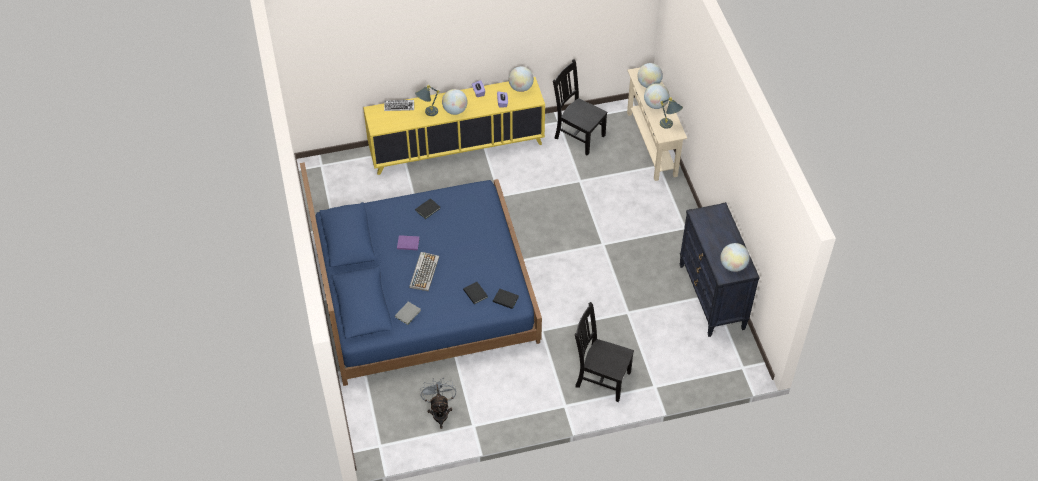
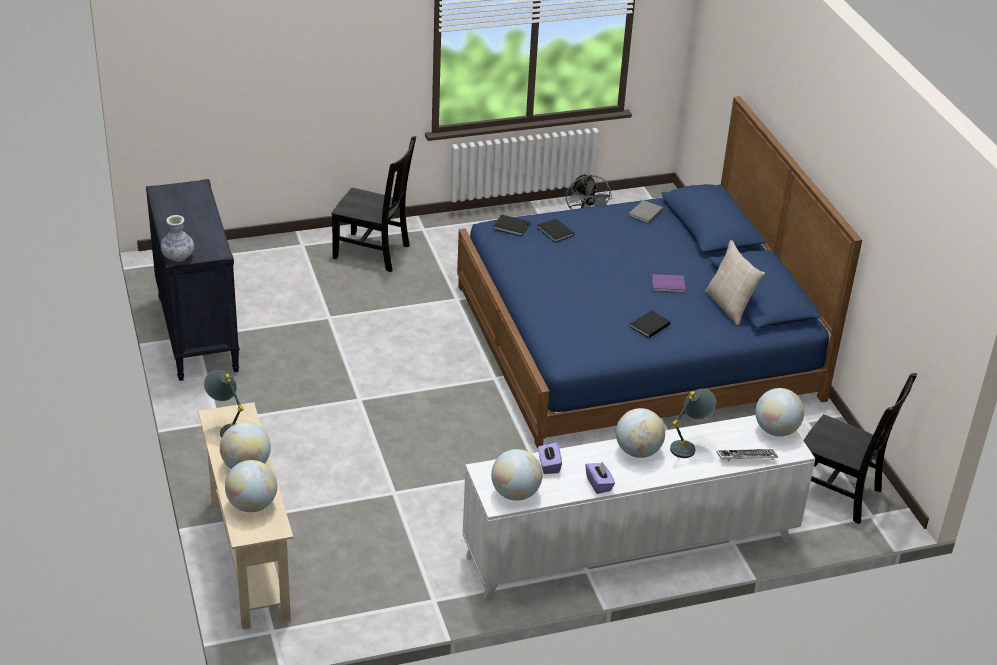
camera: 175 degrees right, 15 degrees down
(373, 226) = (729, 306): none -> beige pillow
(424, 271) = (635, 254): keyboard -> none
(456, 147) = (630, 549): yellow cabinet -> white cabinet
(578, 136) = (394, 573): black chair -> black chair (839, 494)
(720, 210) = (178, 256): none -> vase
(733, 266) = (180, 197): globe -> globe (776, 430)

